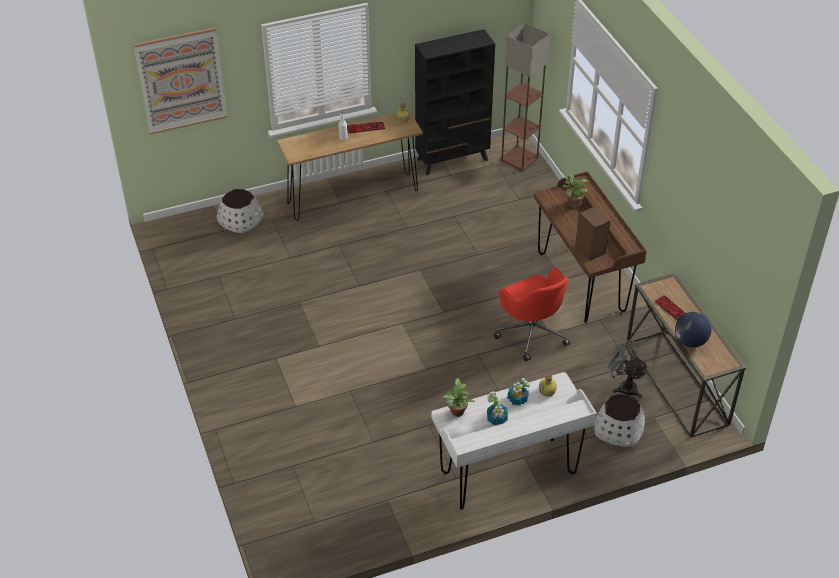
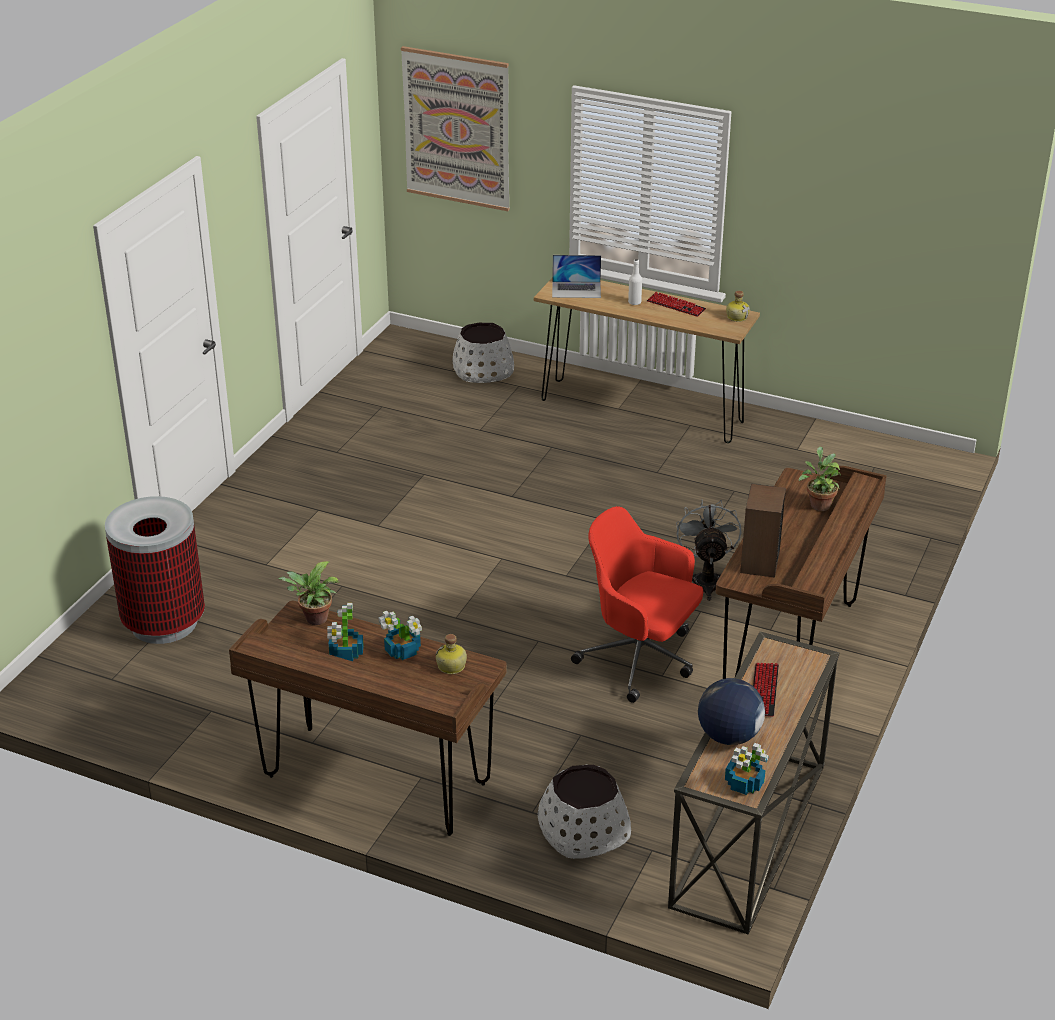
camera: 45 degrees right, 10 degrees down
(293, 474) = (163, 622): none -> trash can
(303, 146) = (576, 290): none -> laptop
(453, 159) = (824, 436): black bookcase -> none
(508, 474) = (376, 781): white desk -> brown desk
(520, 158) = (918, 478): floor lamp -> none
(531, 332) = (640, 659): red office chair -> red office chair turned 105 degrees clockwise
(624, 386) = (668, 791): grey fan -> grey fan (706, 580)
(723, 358) = (744, 784): none -> potted plant

